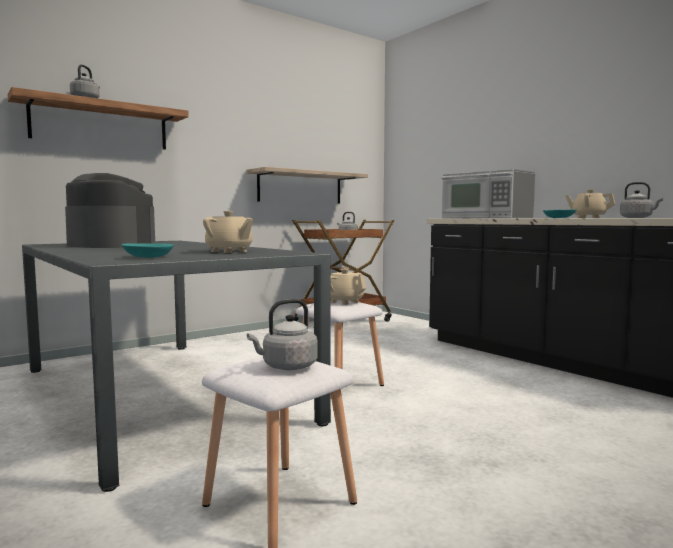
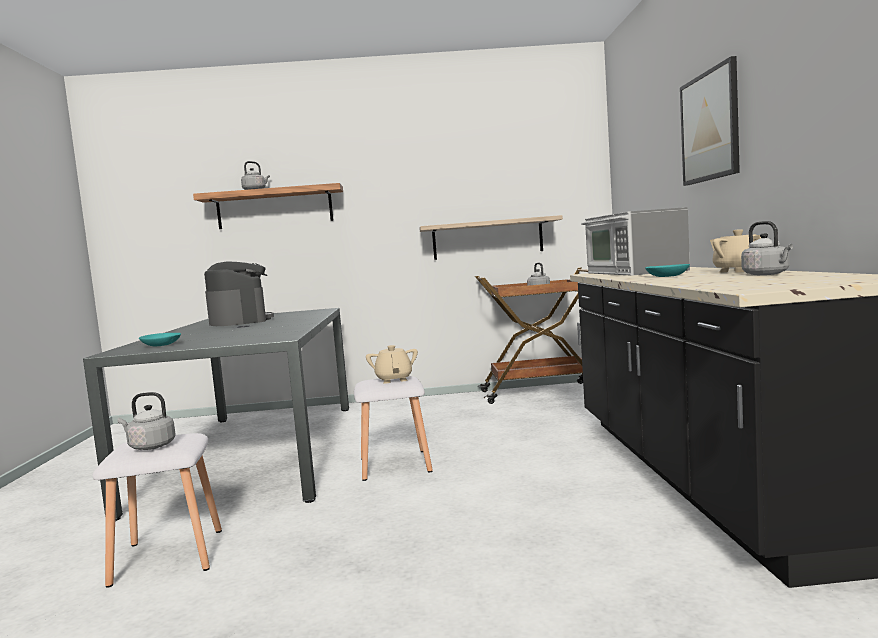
camera: 35 degrees right, 0 degrees up
(229, 251) = (252, 334): beige teapot -> none
(535, 118) = (710, 126): none -> picture

